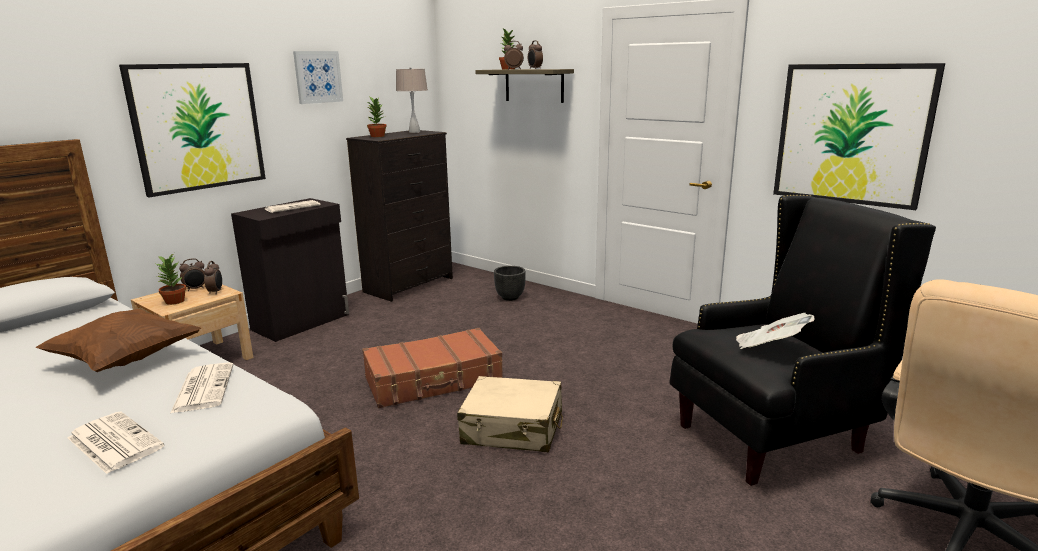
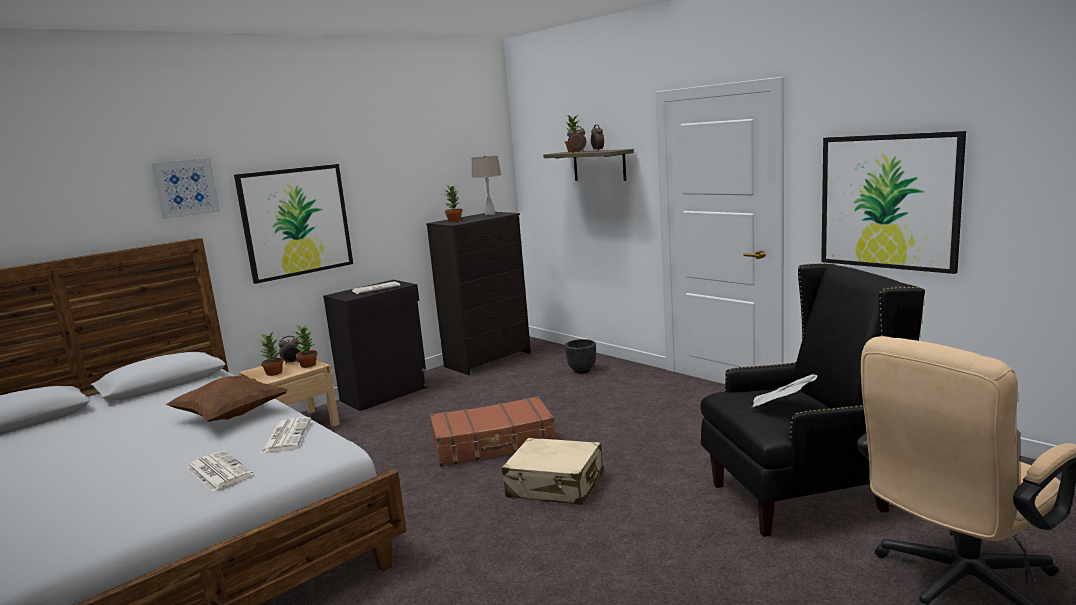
camera: 10 degrees right, 5 degrees down
(216, 292) = (308, 365): alarm clock -> potted plant
(318, 77) = (400, 170): picture -> picture (186, 188)

